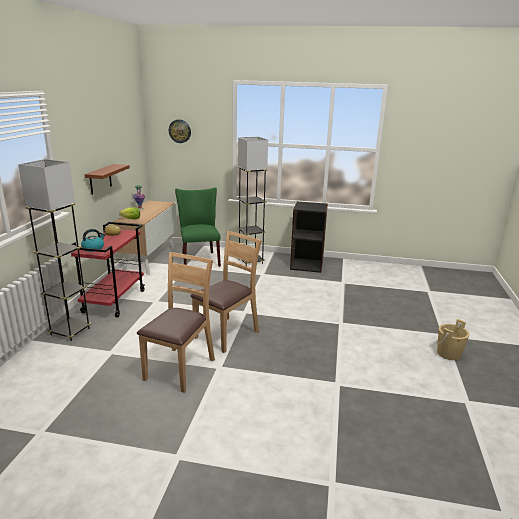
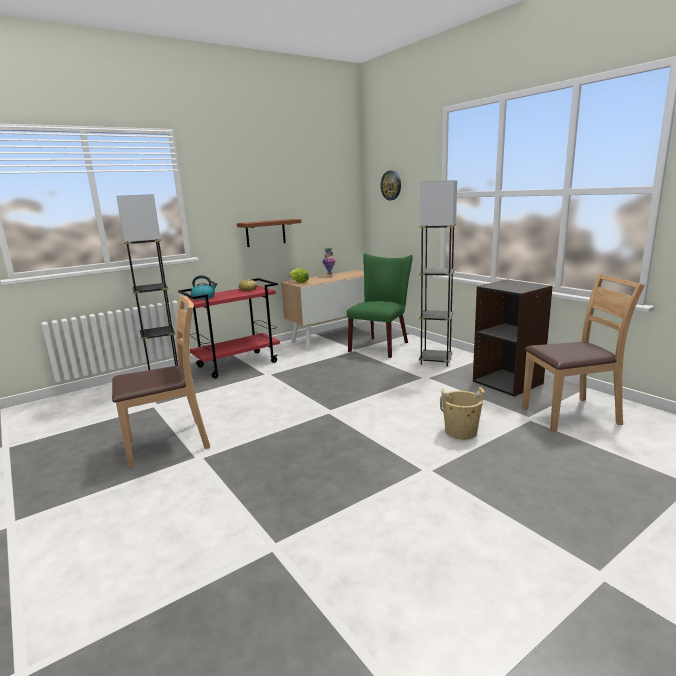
camera: 45 degrees right, 5 degrees down
(227, 334) = (269, 427): brown chair -> brown chair (571, 414)
(448, 353) = (553, 615): beige bucket -> beige bucket (461, 432)

